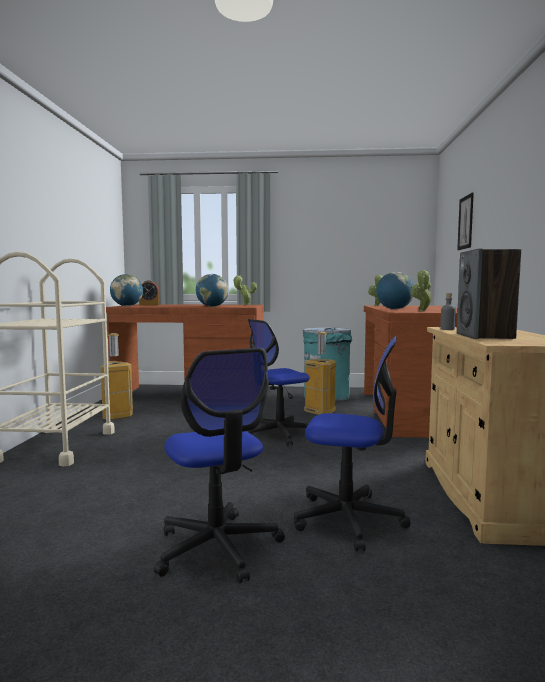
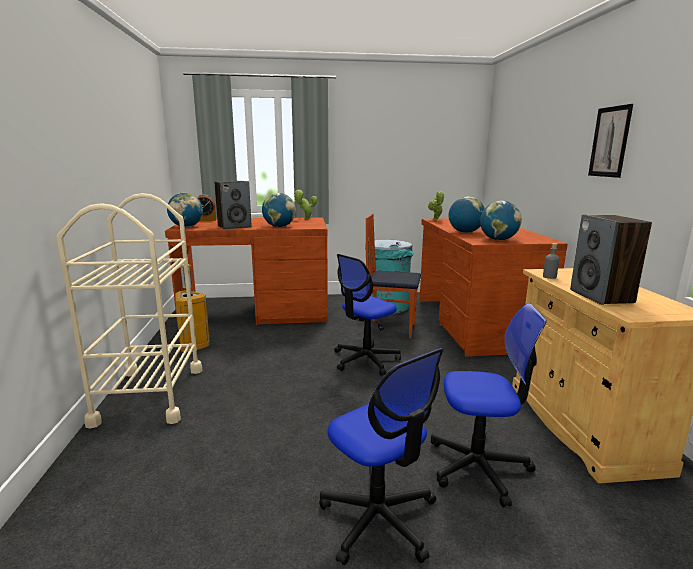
camera: 10 degrees left, 10 degrees up
(170, 306) = (234, 226): none -> speaker
(320, 412) = (390, 328): trash can -> chair
(422, 311) = (498, 240): potted plant -> globe
(465, 222) = (529, 145): picture -> picture (610, 142)

